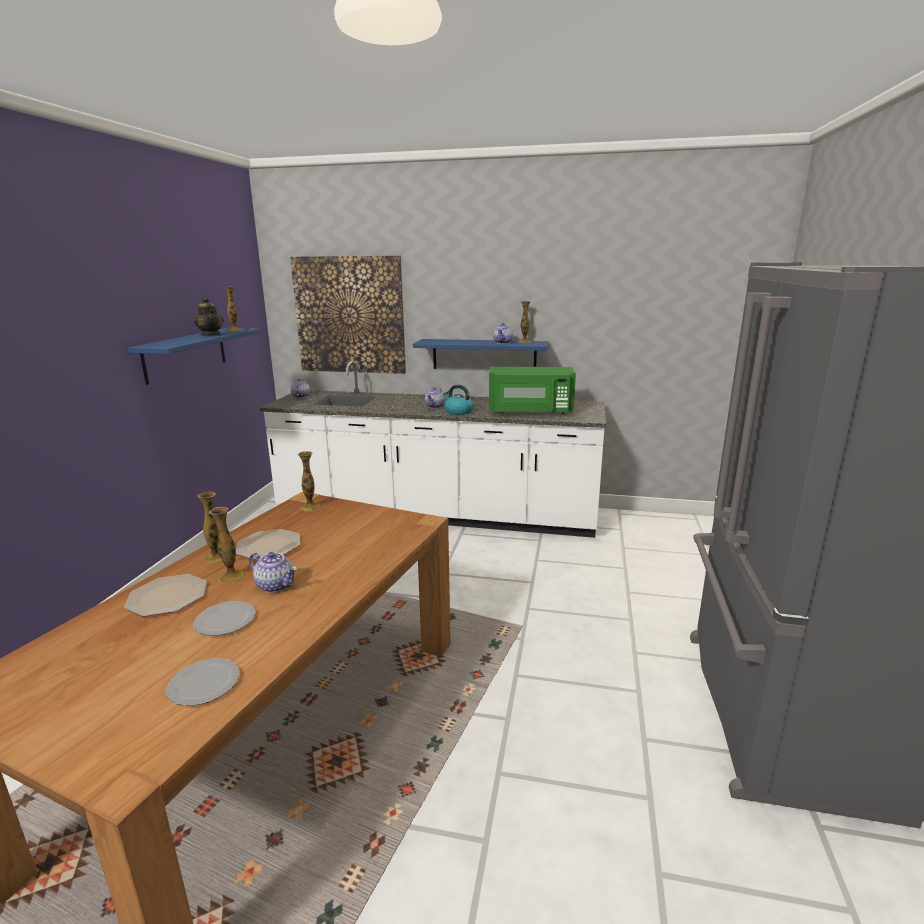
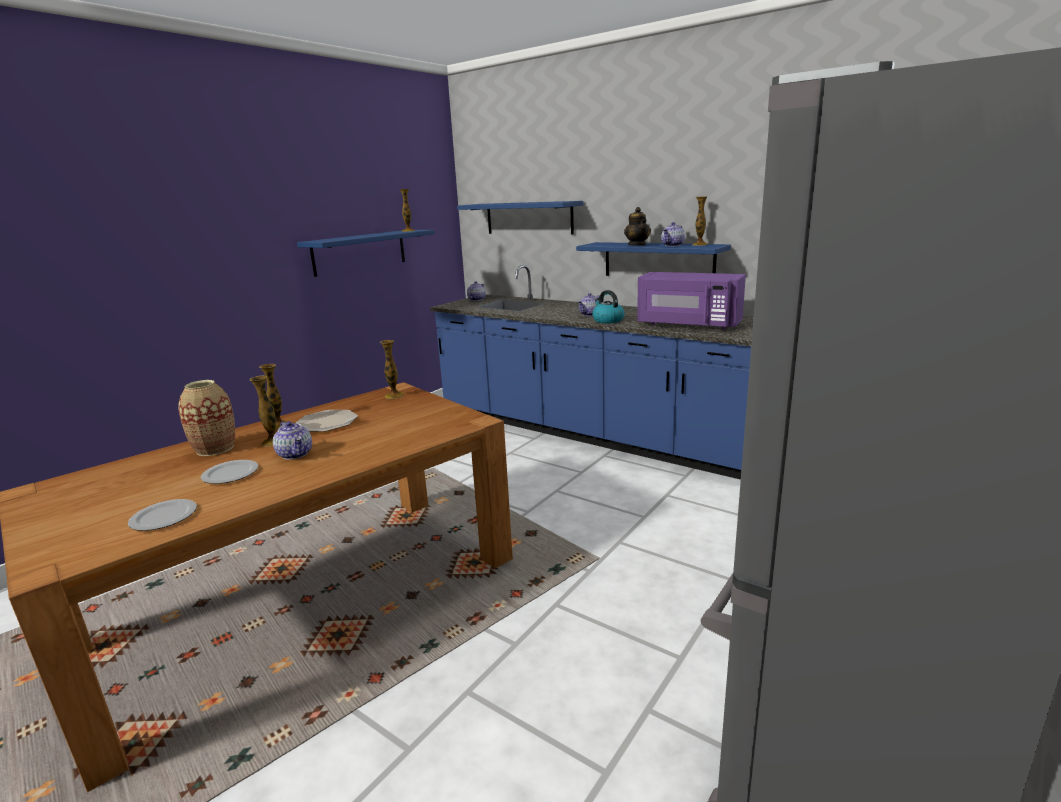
camera: 25 degrees right, 0 degrees up
(168, 596) = (215, 449): plate -> vase
(211, 335) = (380, 234): teapot -> teapot (637, 245)
(349, 315) = (529, 218): picture -> blue shelf
(436, 514) = (592, 432): white counter -> blue counter
(530, 411) = (688, 324): green microwave -> purple microwave

